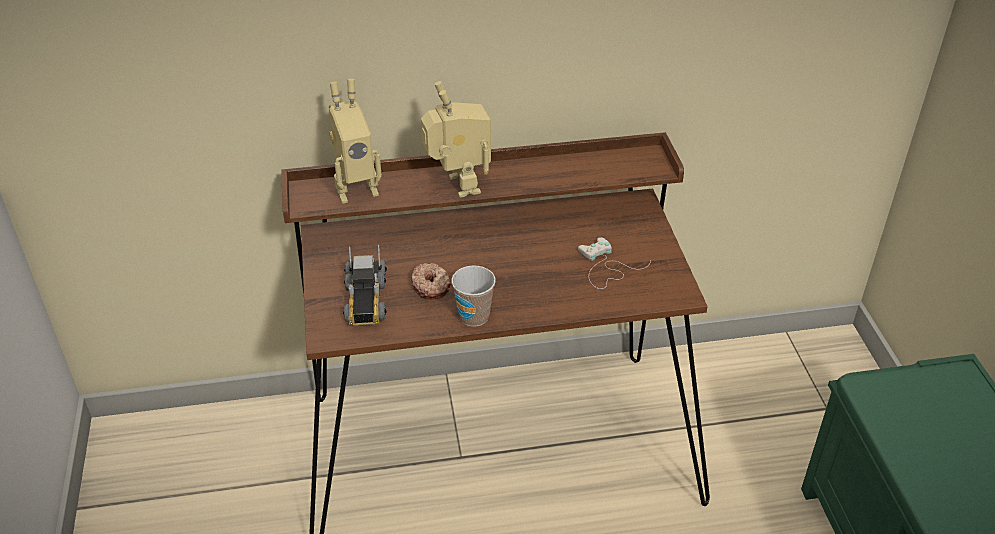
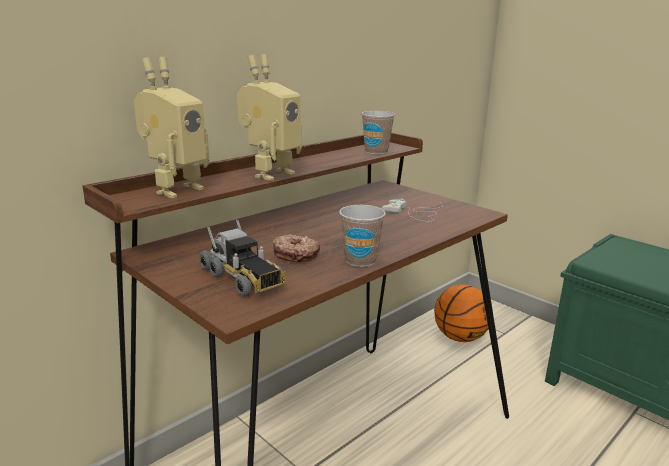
camera: 35 degrees left, 20 degrees down
(457, 186) = (269, 173): toy robot -> toy robot turned 90 degrees clockwise
(614, 172) = (376, 152): none -> cup
(761, 389) = (460, 337): none -> basketball

